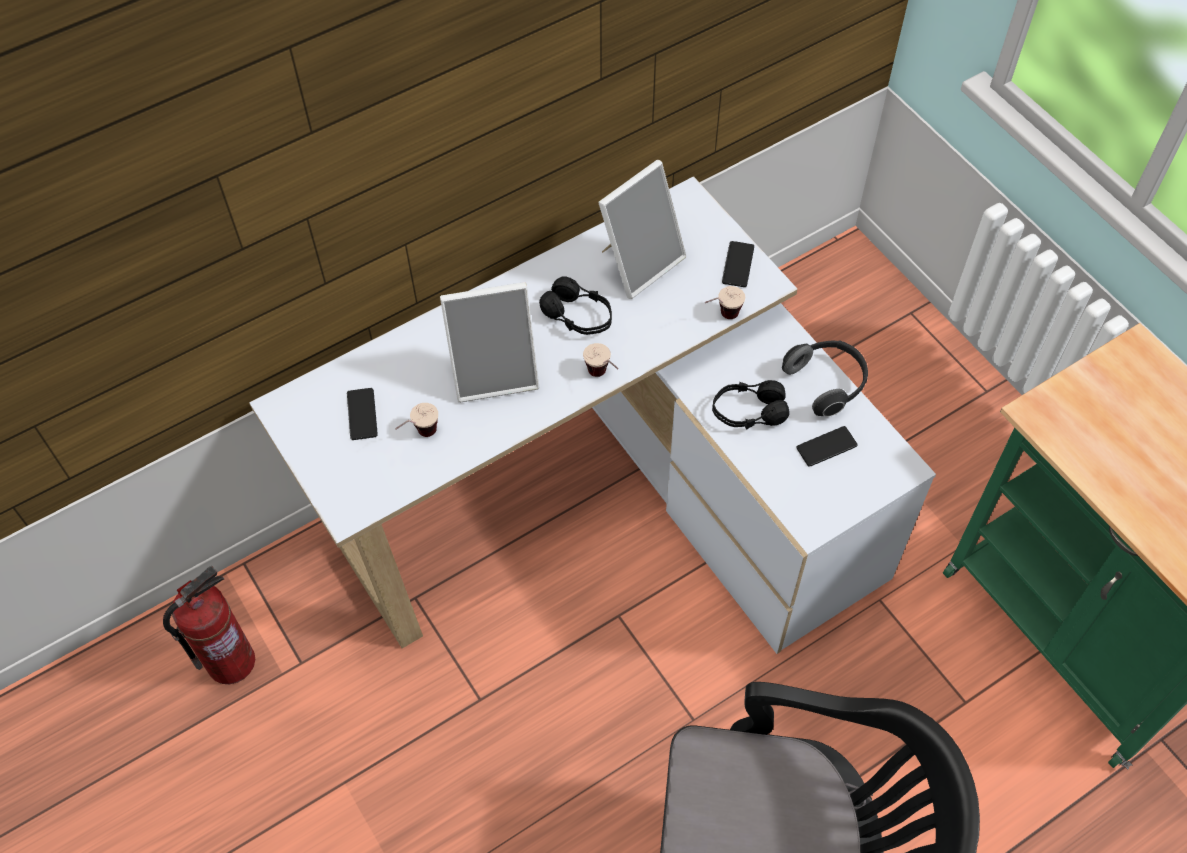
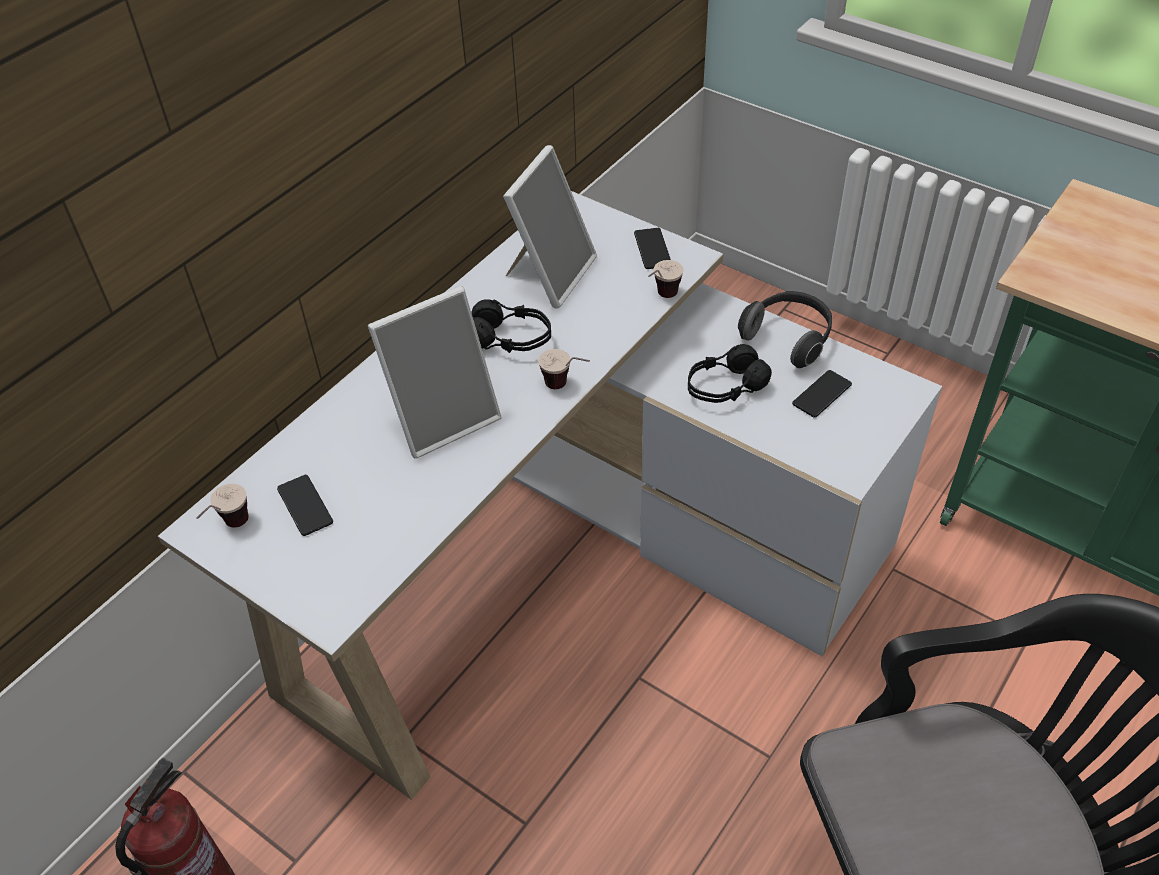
camera: 20 degrees left, 10 degrees down
(419, 437) = (384, 508): cup -> cup (229, 529)

